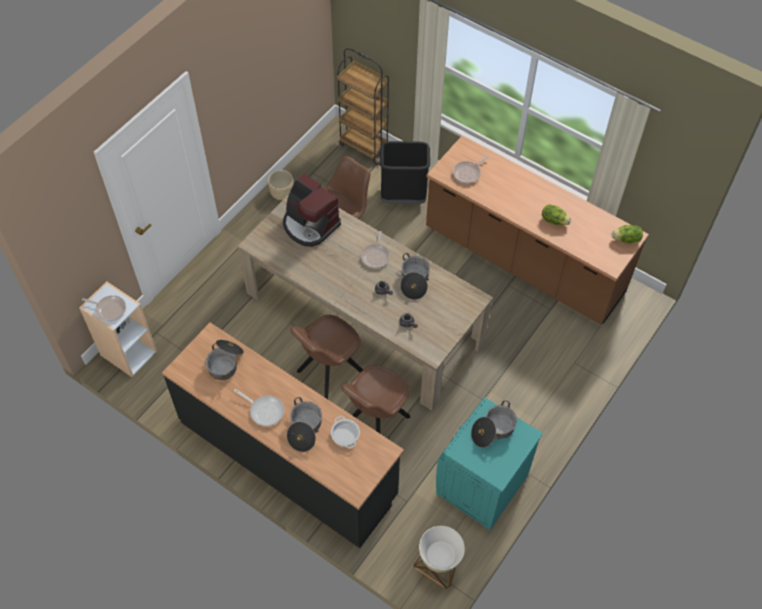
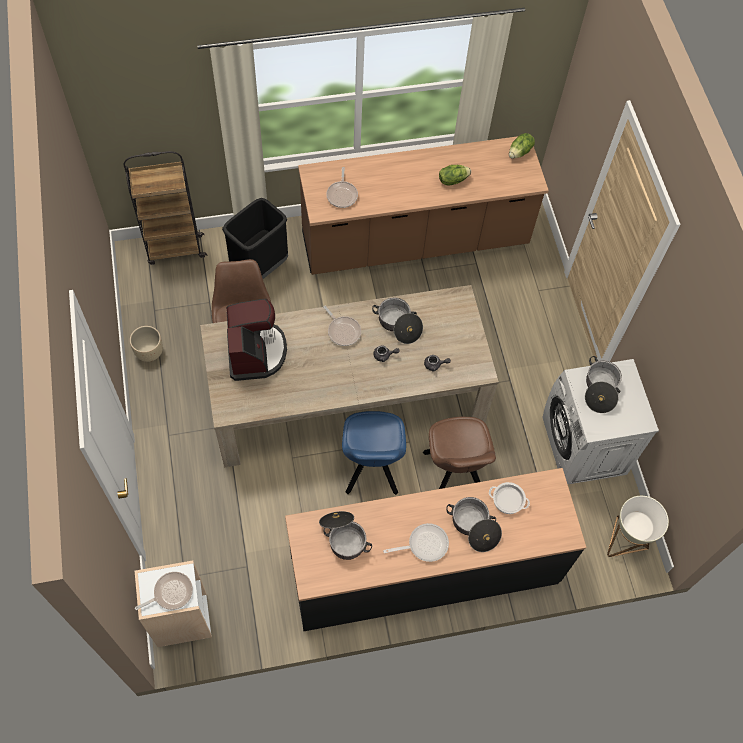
camera: 50 degrees left, 5 degrees up
(310, 225) = (255, 352): coffee machine -> coffee machine turned 90 degrees counterclockwise
(329, 371) = (371, 468): brown chair -> blue chair
(481, 485) = (583, 447): turquoise washing machine -> white washing machine

